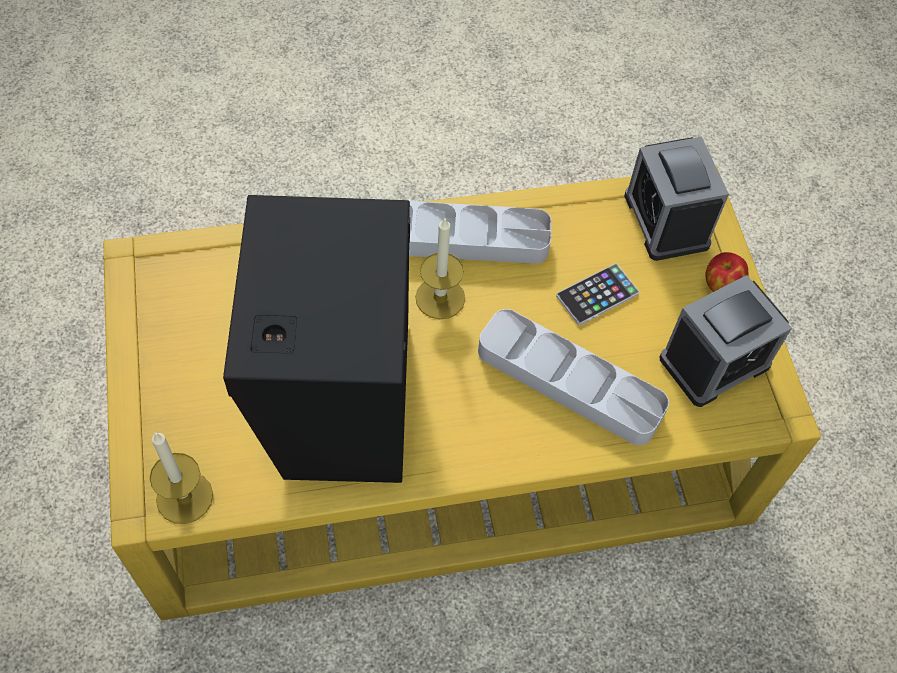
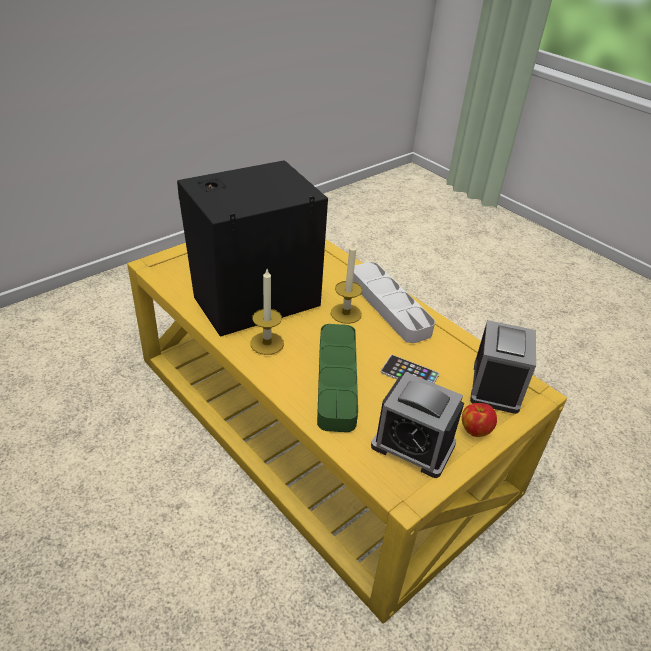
camera: 60 degrees right, 20 degrees down
(184, 497) = (164, 273): candle -> candle (267, 343)
(569, 381) = (336, 380): grey tray -> green tray
(666, 220) = (495, 386): alarm clock -> alarm clock turned 150 degrees clockwise

